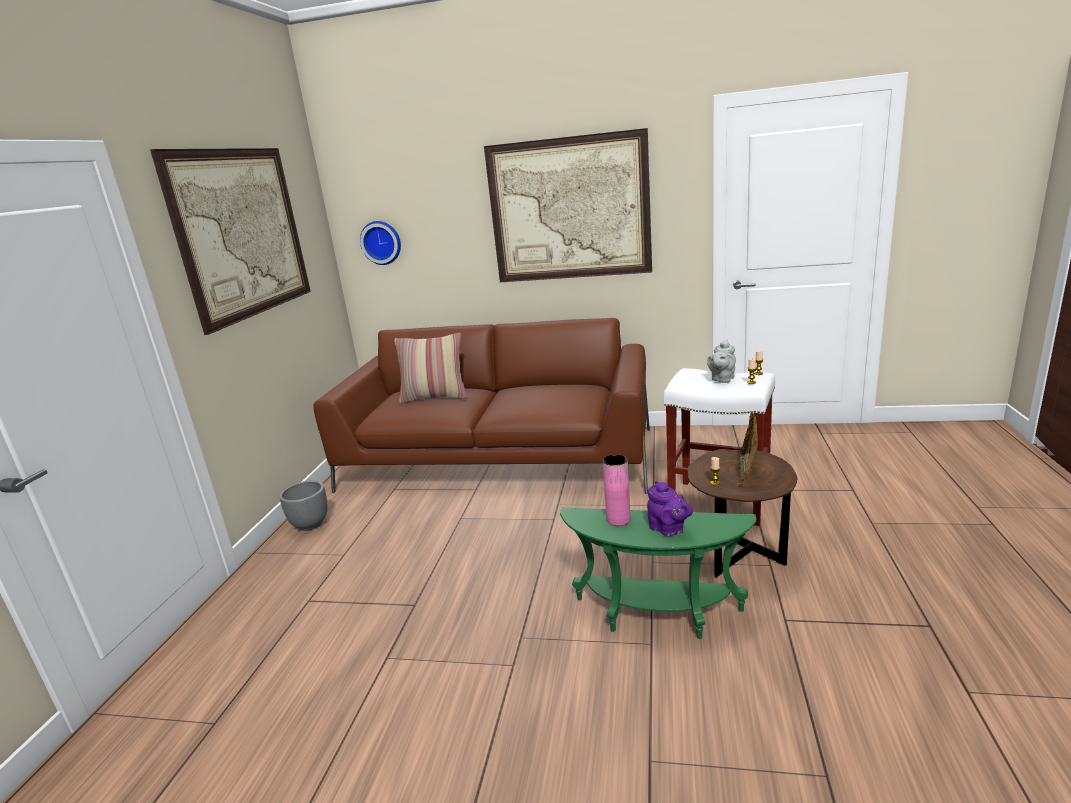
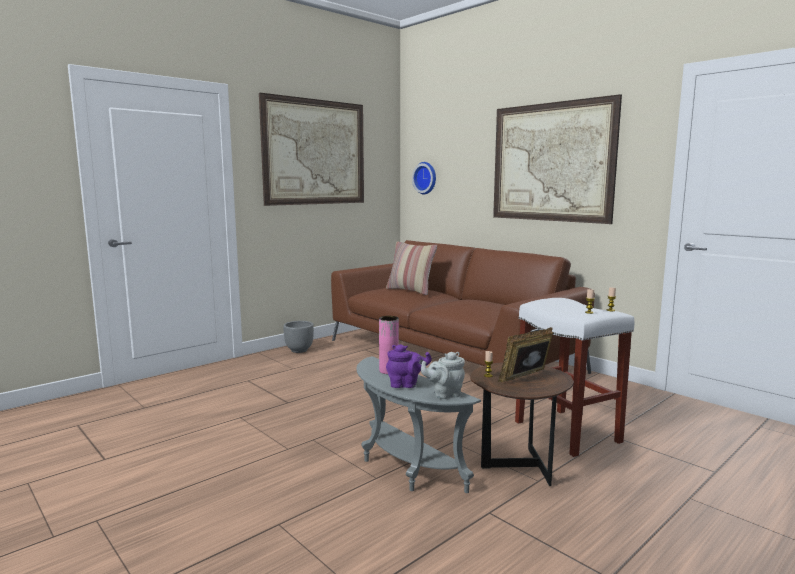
camera: 35 degrees right, 10 degrees down
(656, 617) = (403, 468): green side table -> grey side table
(668, 530) = (406, 385): purple teapot -> purple teapot turned 90 degrees counterclockwise
(722, 379) = (575, 308): grey teapot -> grey teapot (444, 394)

